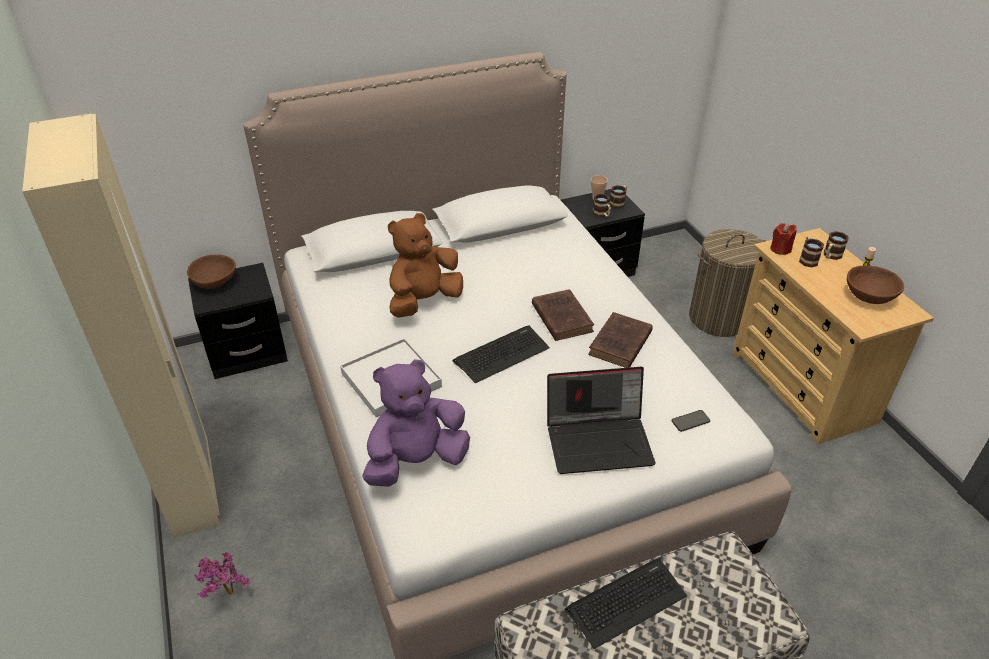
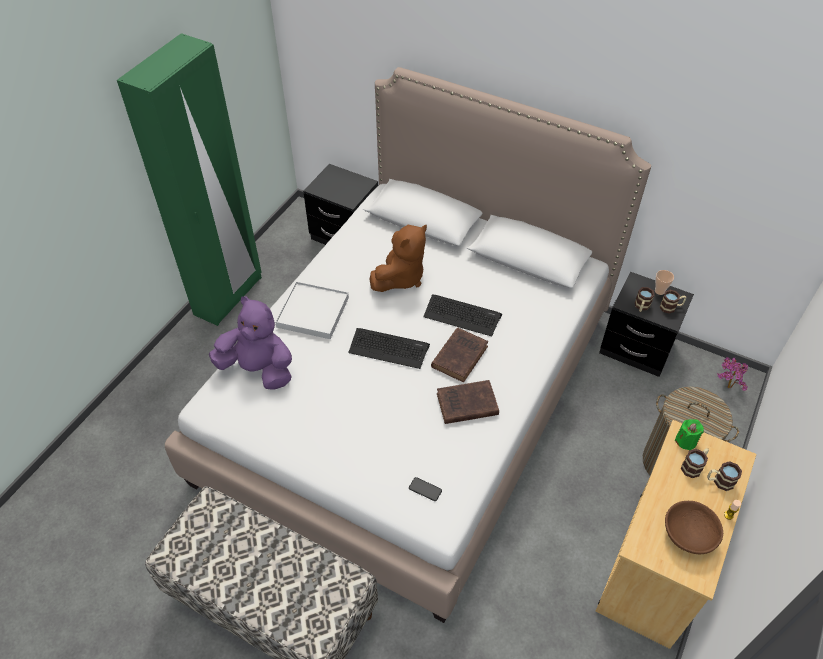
camera: 50 degrees right, 10 degrees up
(193, 490) = (229, 296): beige wardrobe -> green wardrobe
(214, 282) = (337, 176): brown bowl -> none
(226, 596) = (178, 365): potted plant -> potted plant (725, 387)
(424, 301) = (400, 277): brown plush toy -> brown plush toy turned 120 degrees clockwise
(599, 440) = (358, 448): laptop -> none
(626, 602) = (264, 545): keyboard -> keyboard (462, 315)
(780, 249) = (686, 441): red candle -> green candle

